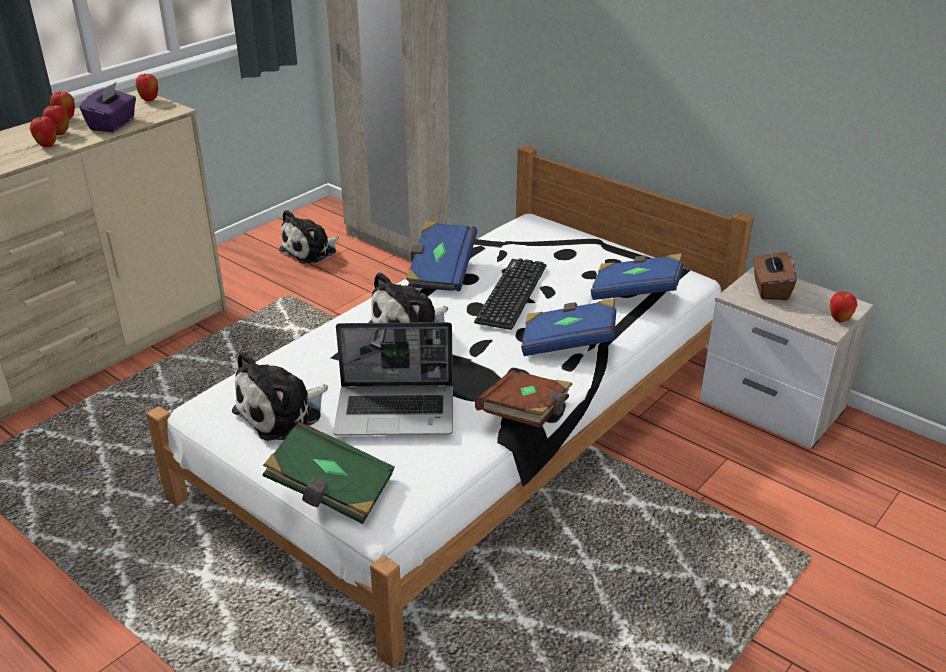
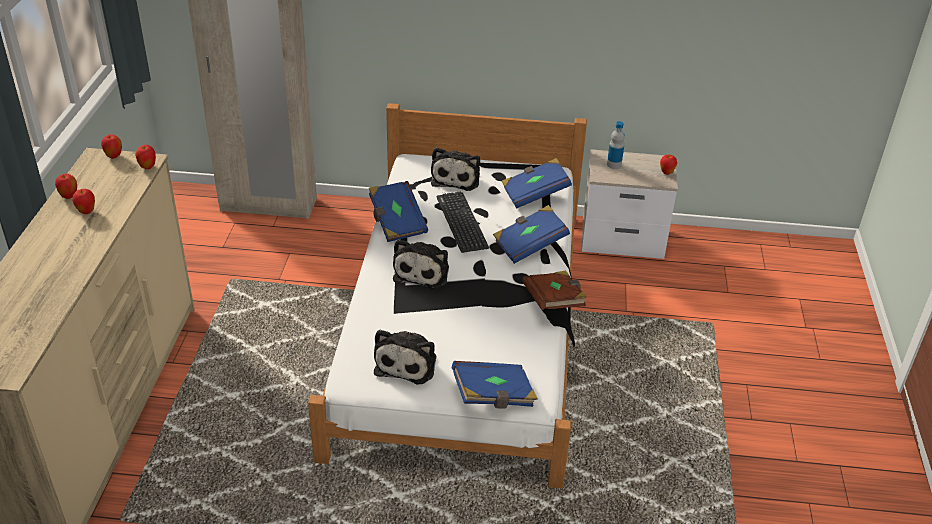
camera: 35 degrees left, 5 degrees up
(47, 145) = (95, 226): apple -> apple (148, 167)
(113, 124) = (119, 189): purple tissue box -> none
(311, 251) = (206, 235): plush toy -> plush toy (456, 178)
(331, 491) = (493, 396): green book -> blue book
(397, 411) = (477, 331): laptop -> none
(770, 289) = (614, 165): brown tissue box -> bottle

